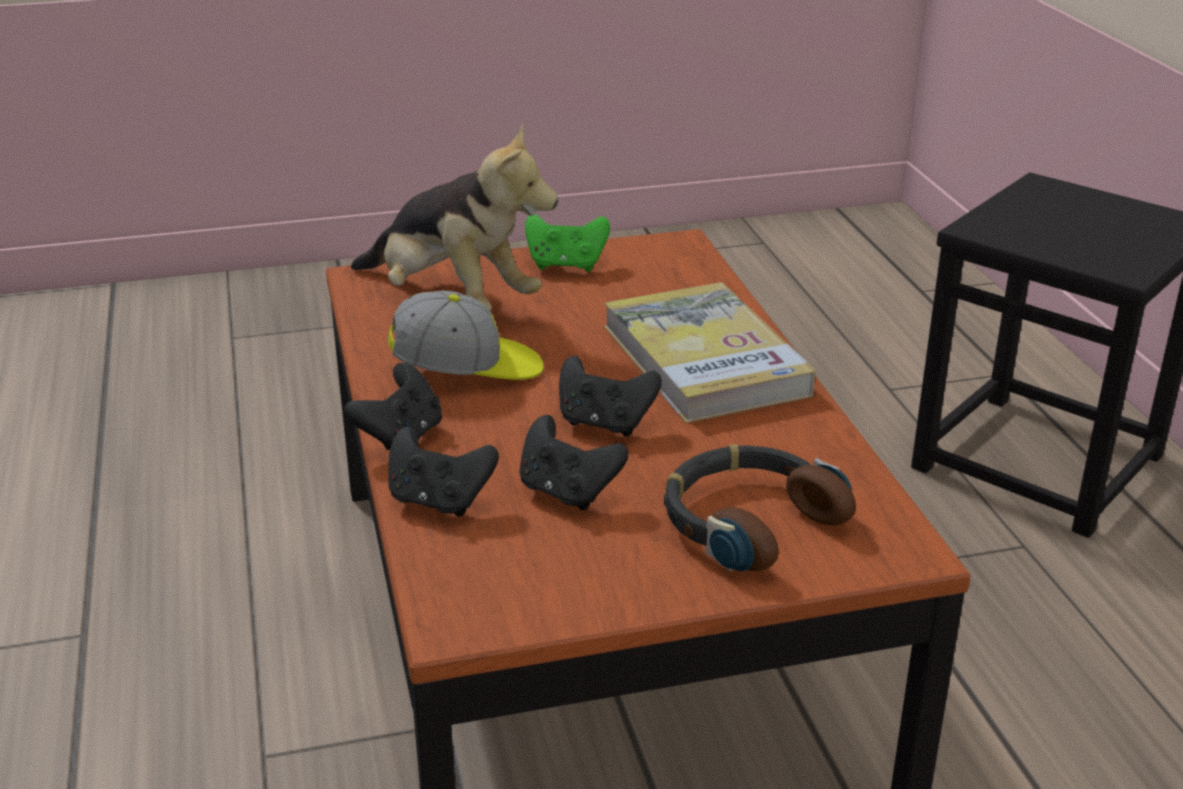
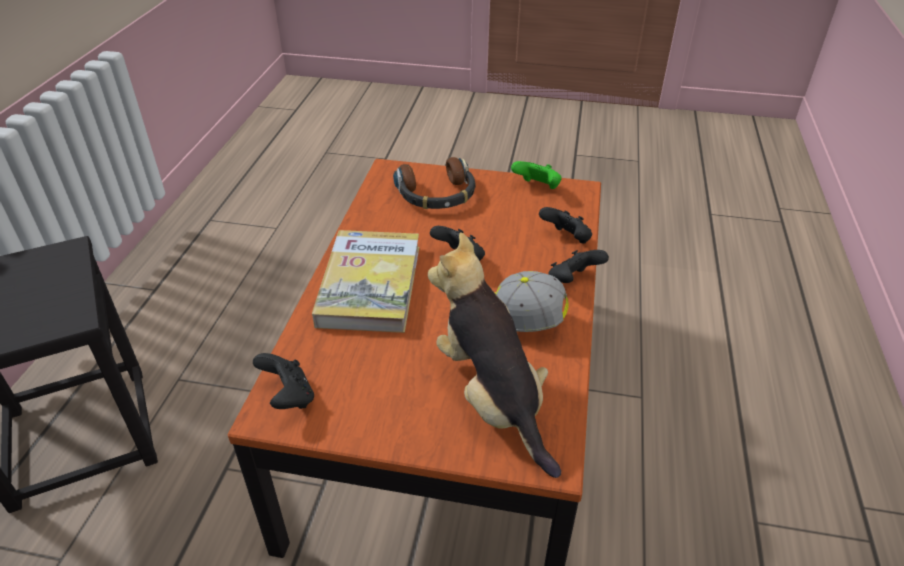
camera: 155 degrees left, 10 degrees up
(566, 265) = (379, 415): green game controller -> green game controller (537, 188)
(567, 492) = (504, 227): black game controller -> black game controller (288, 397)

